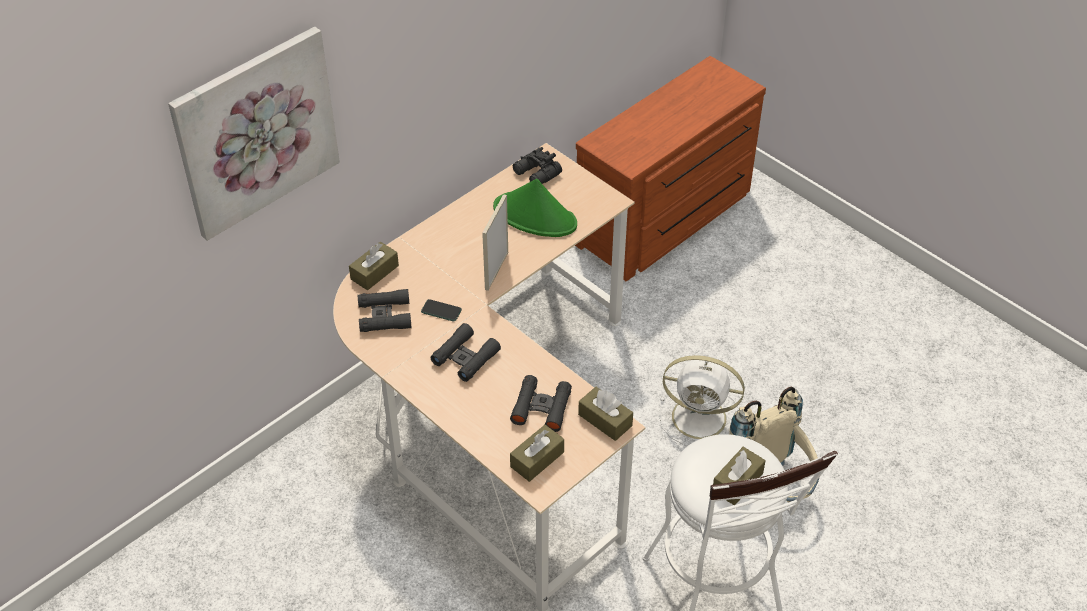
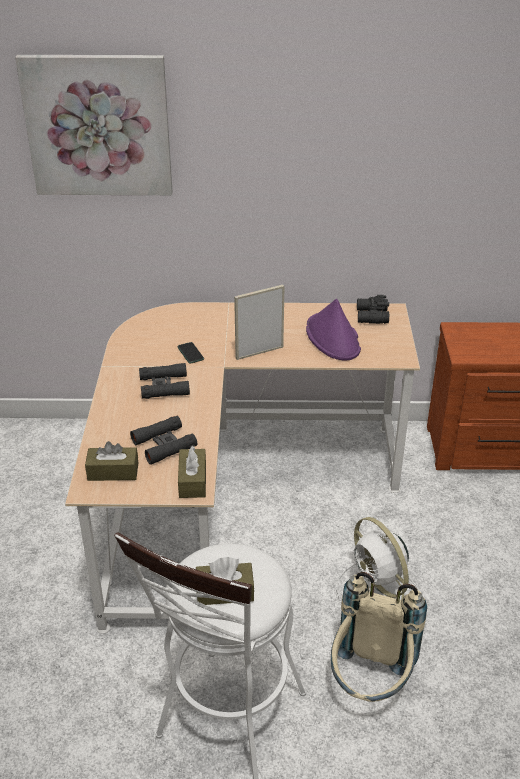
camera: 45 degrees right, 10 degrees down
(374, 272) = (185, 312): brown tissue box -> none
(385, 315) = (154, 336): black binoculars -> none
(535, 216) = (333, 338): green hat -> purple hat

